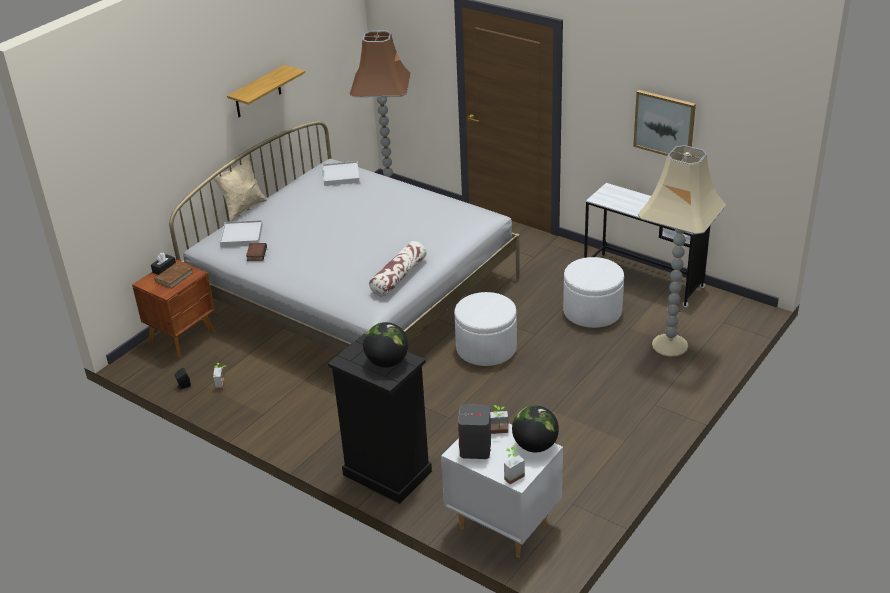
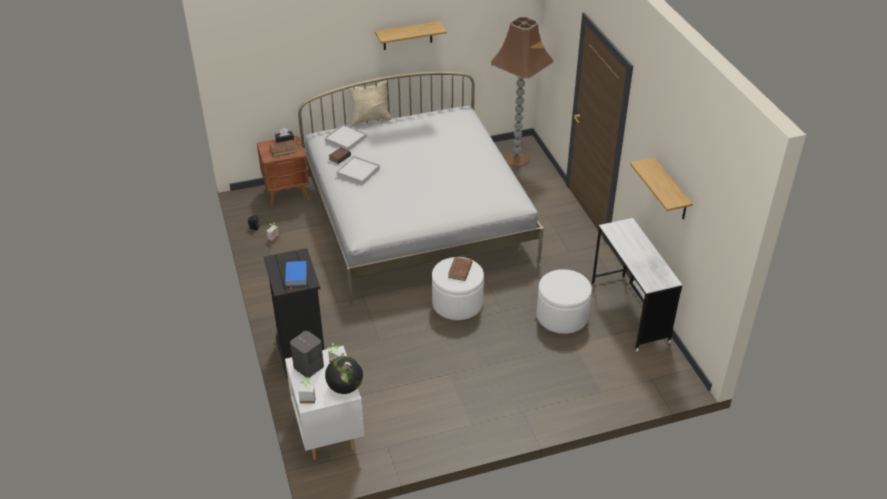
camera: 35 degrees right, 5 degrees up
(341, 175) = (456, 123): white tray -> white tray (358, 172)
(387, 362) = (295, 275): globe -> blue book
(399, 276) = (404, 219): pillow -> none
(486, 305) = (460, 270): none -> brown book
(664, 124) = (671, 190): picture -> shelf
(670, 346) = (587, 374): beige floor lamp -> none

